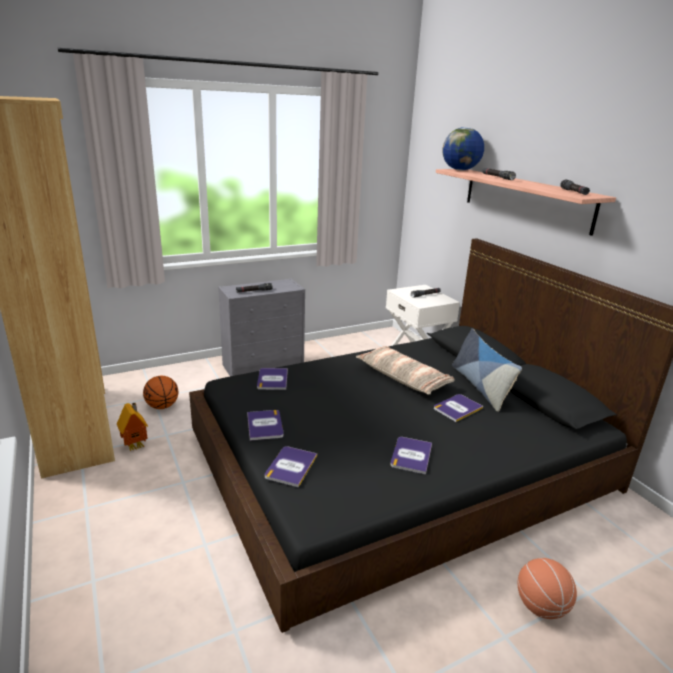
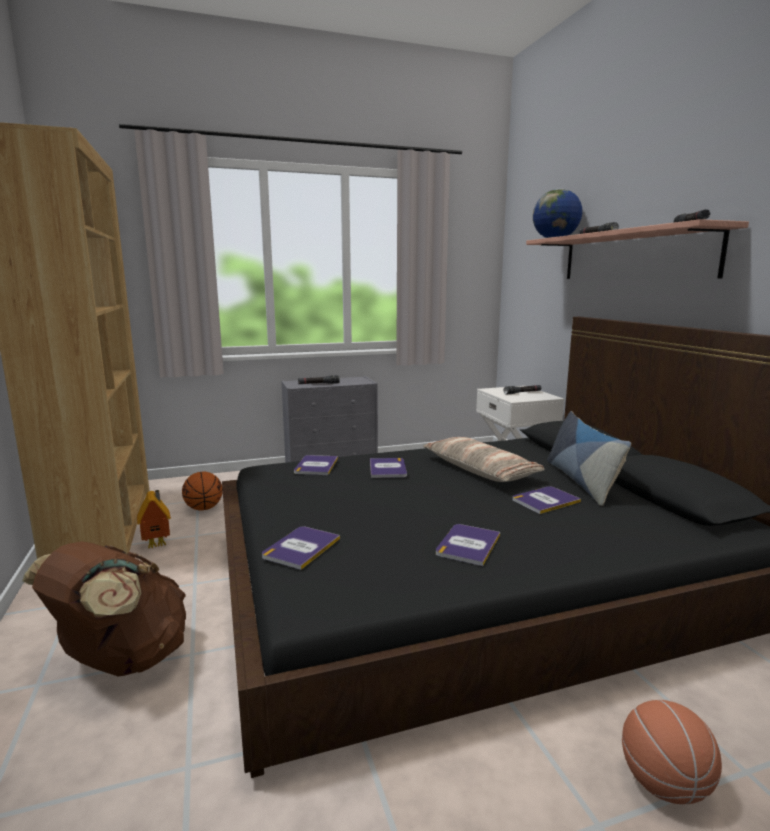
camera: 10 degrees right, 10 degrees down
(151, 555) = (122, 660): none -> brown backpack
(265, 425) = (287, 507): book -> book (387, 469)

